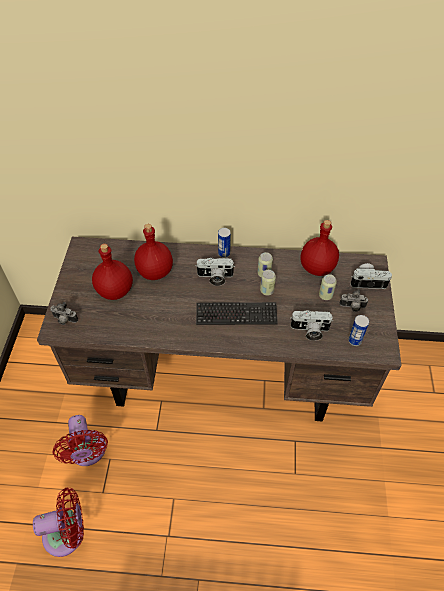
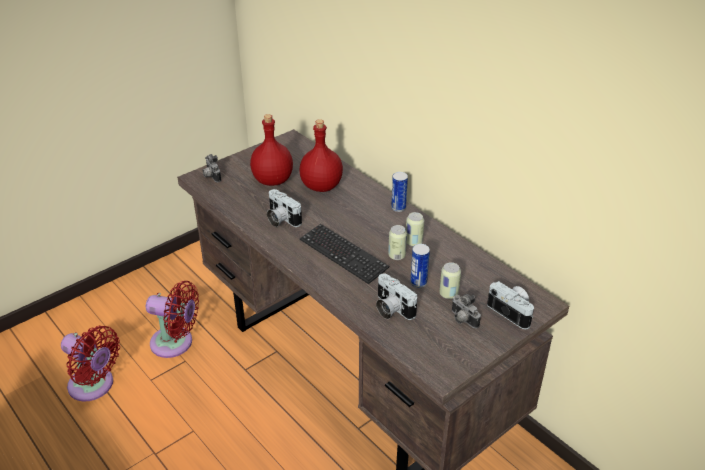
camera: 45 degrees right, 15 degrees down
(88, 452) = (176, 343): red fan -> red fan turned 105 degrees counterclockwise
(215, 277) = (364, 219): camera -> camera (281, 219)
(317, 268) = (473, 270): red bottle -> none
(354, 340) = (423, 345): can -> can (418, 282)

